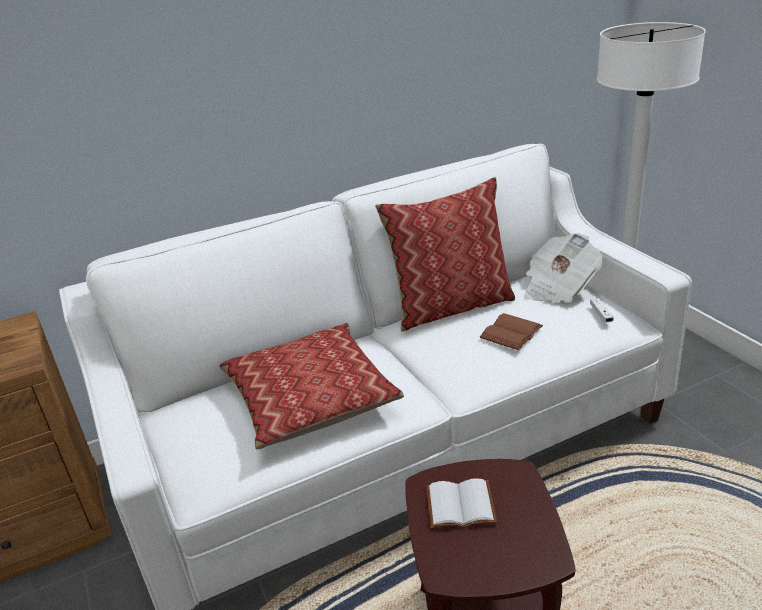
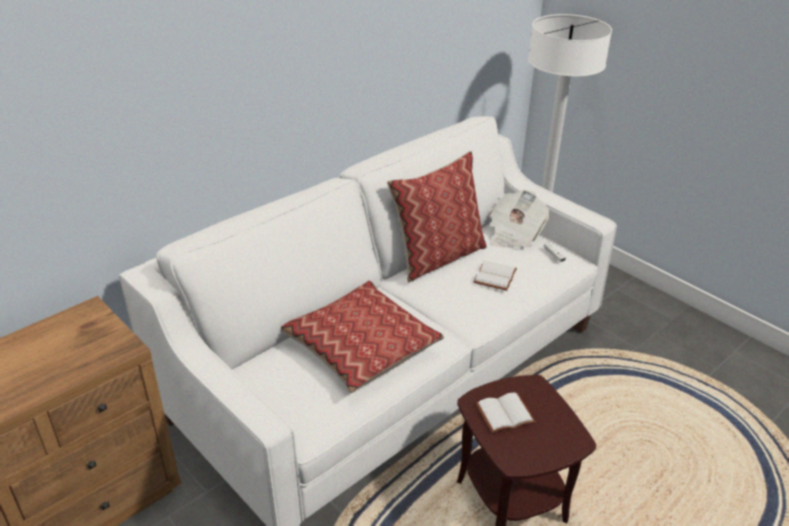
camera: 20 degrees left, 5 degrees up
(512, 334) = (496, 277): brown book -> white book

